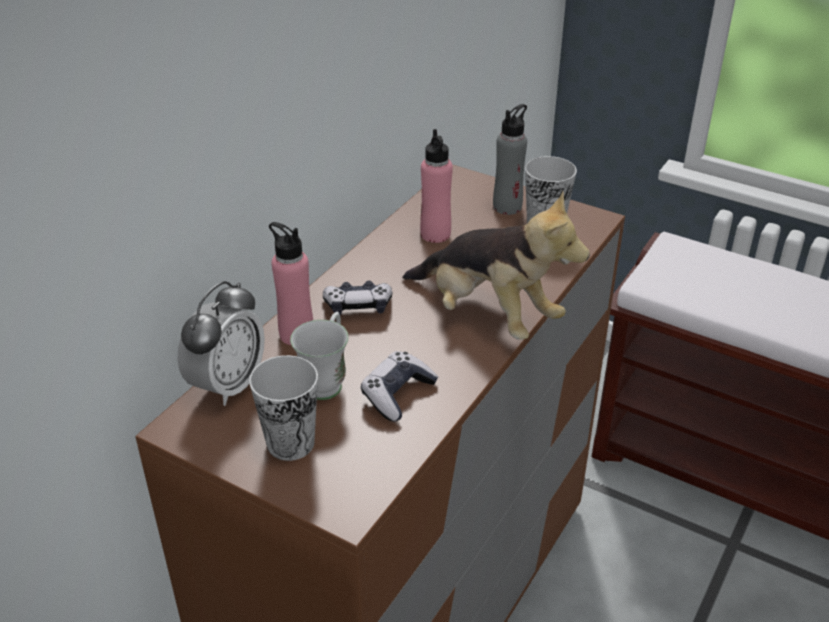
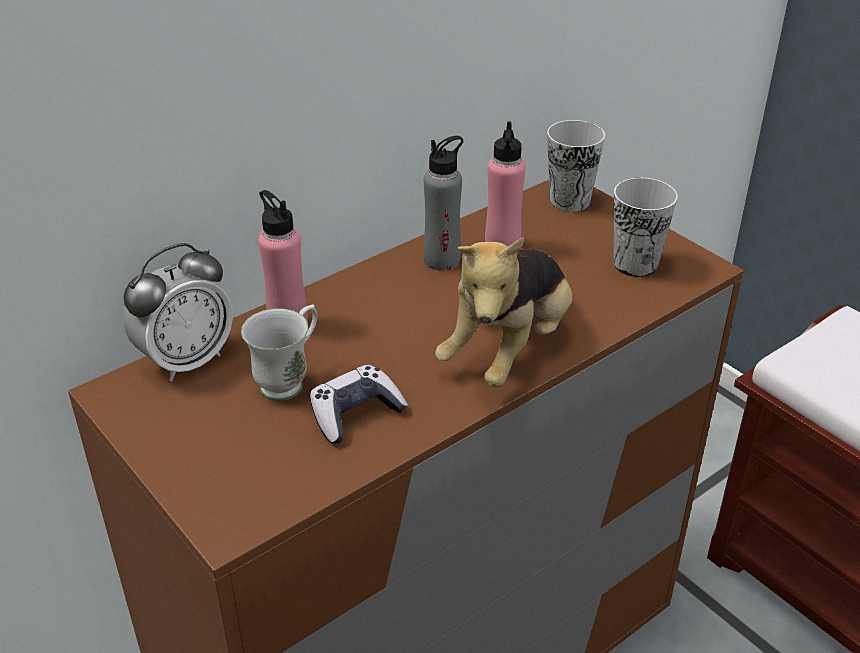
camera: 20 degrees right, 0 degrees up
(290, 443) = (212, 438): cup -> cup (569, 200)
(358, 306) = (370, 307): game controller -> none
(488, 315) = (509, 349): plush toy -> plush toy turned 60 degrees clockwise
(507, 206) = (604, 232): grey bottle -> grey bottle (442, 260)

